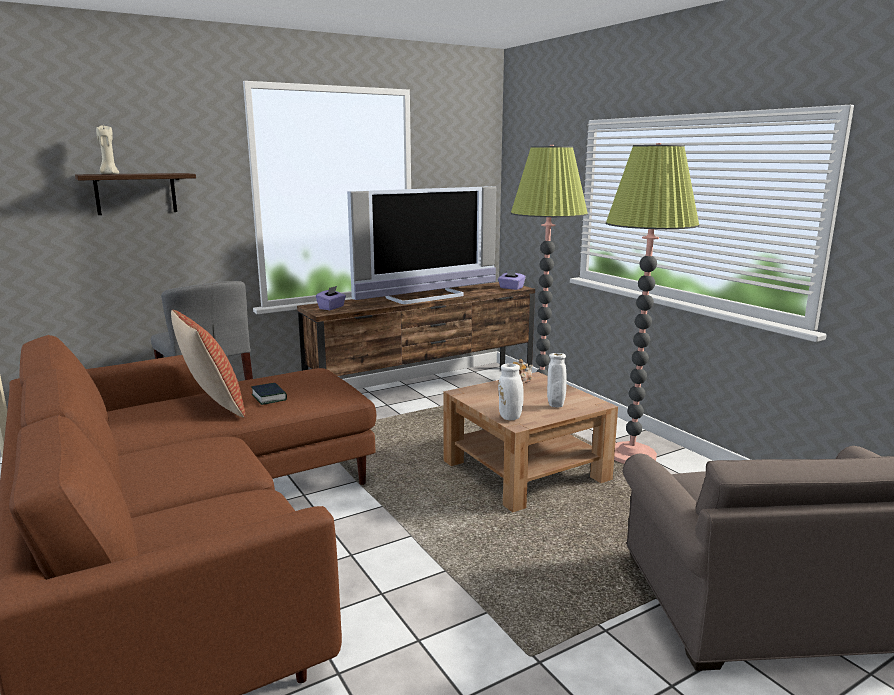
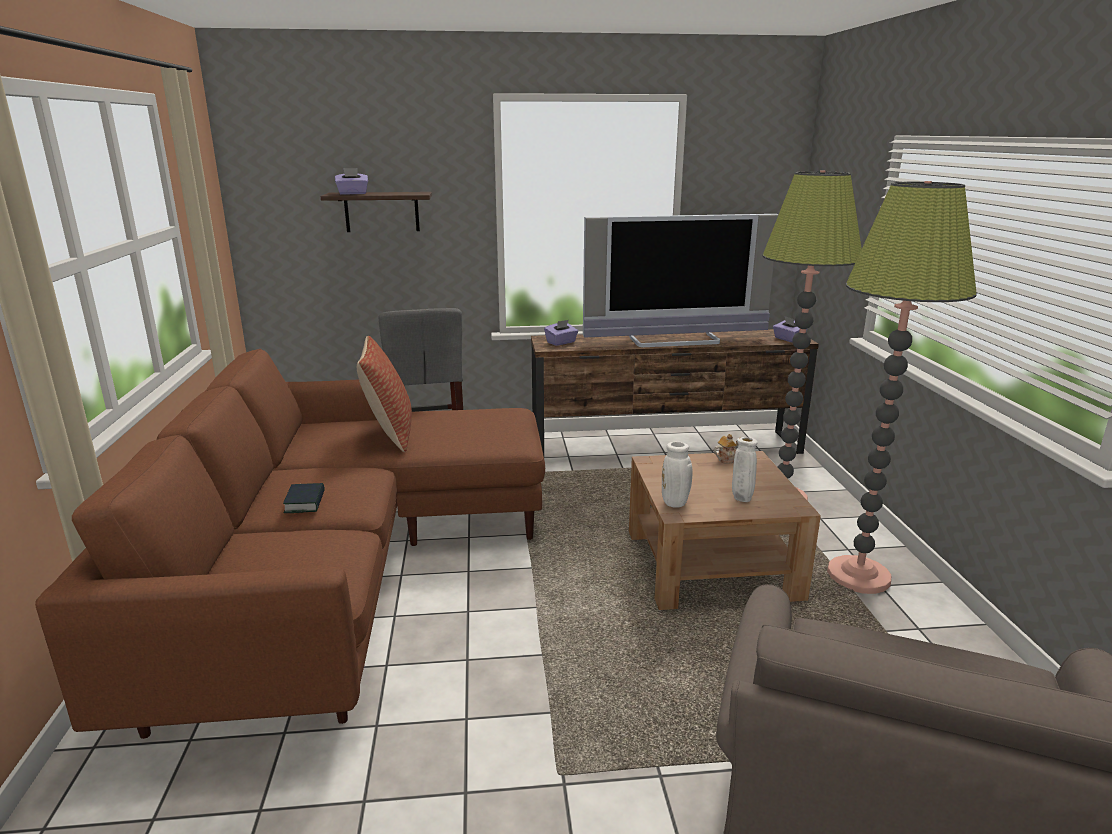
camera: 25 degrees right, 5 degrees up
(109, 174) = (352, 193): beige candle -> purple tissue box
(269, 397) = (444, 434): book -> book (305, 502)

